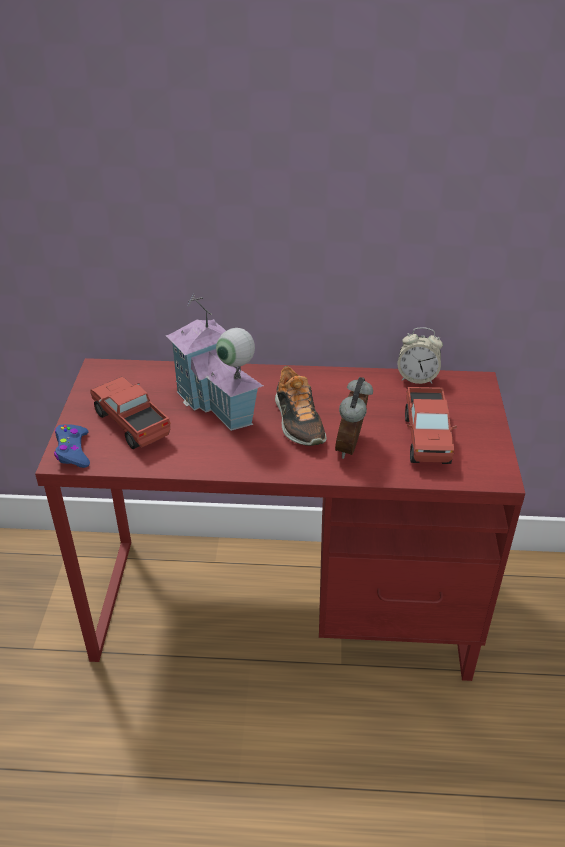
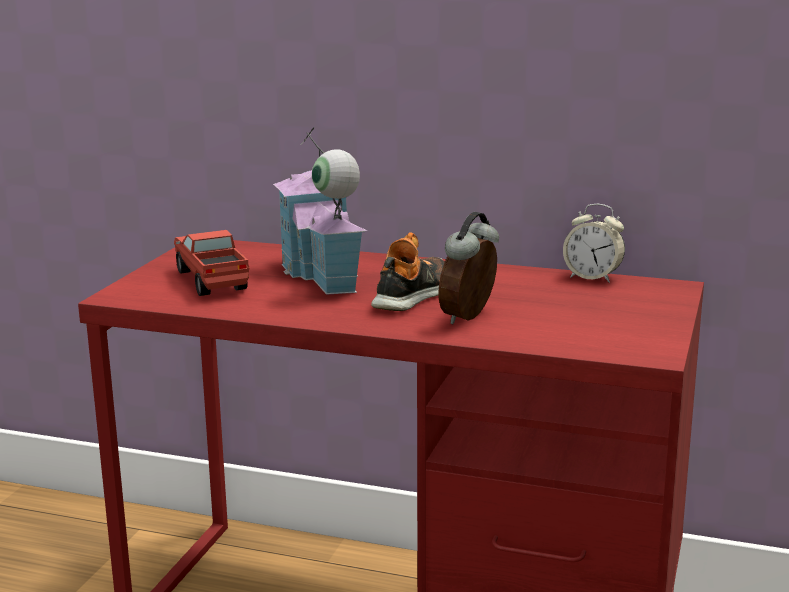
camera: 15 degrees right, 20 degrees down
(73, 451) = (131, 292): blue game controller -> none
(298, 422) = (414, 295): shoe -> shoe turned 150 degrees counterclockwise
(426, 438) = (573, 320): toy truck -> none

